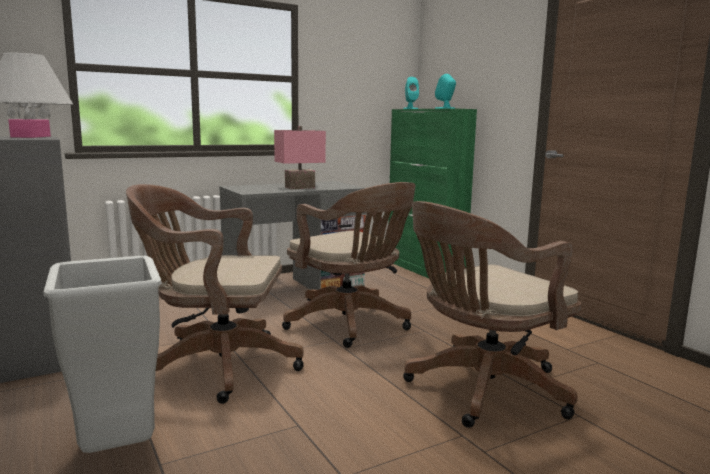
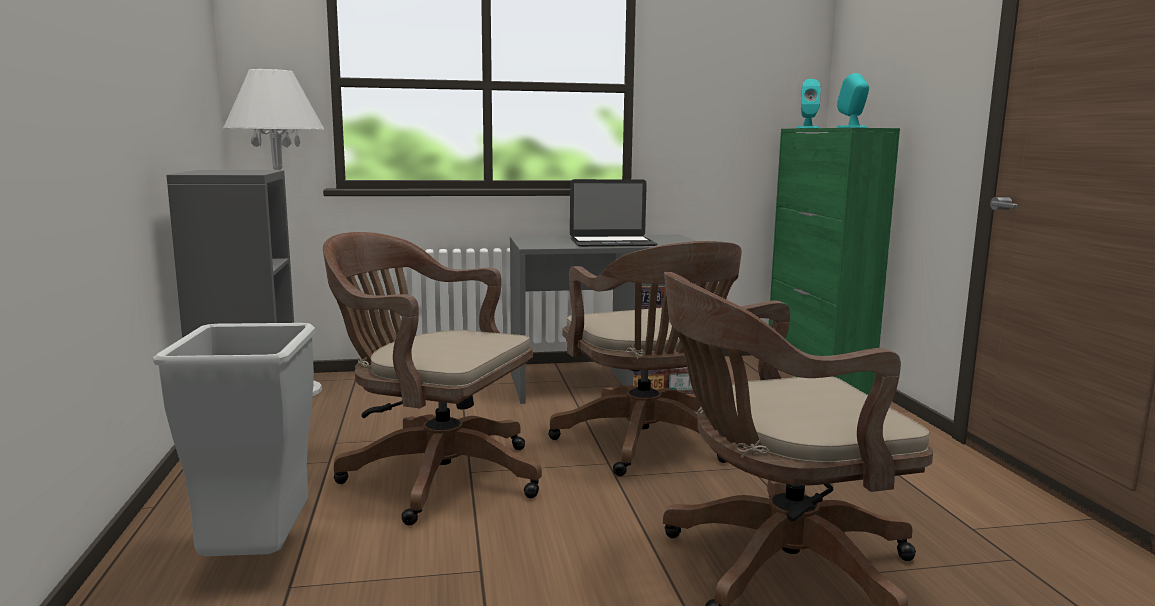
camera: 20 degrees right, 0 degrees up
(31, 137) = (249, 170): pink tissue box -> none
(299, 187) = (612, 242): pink table lamp -> laptop

